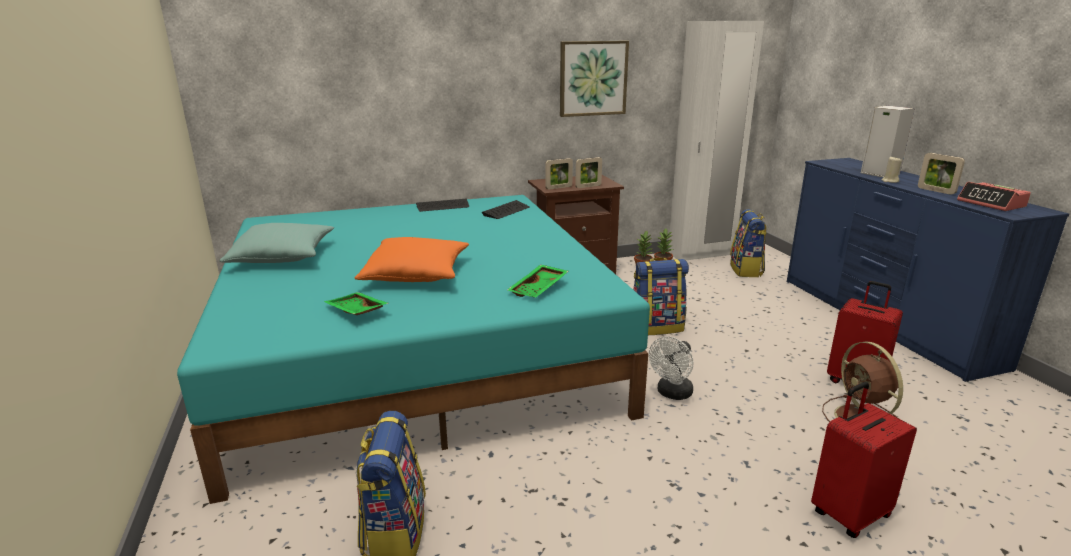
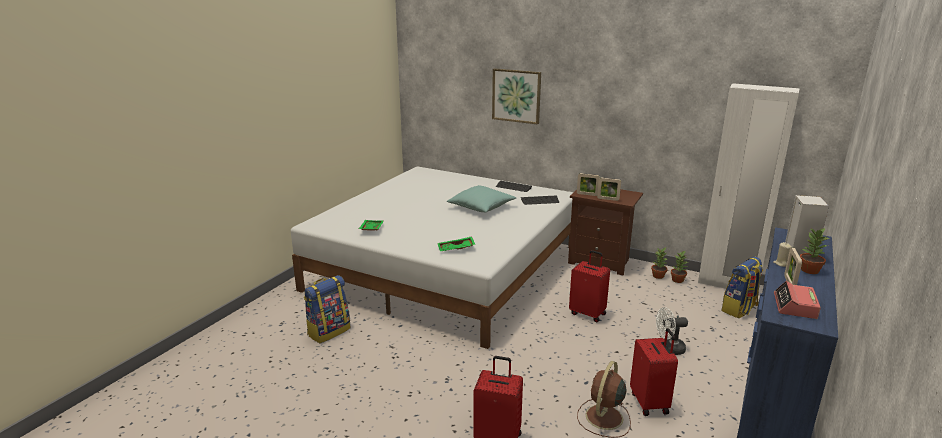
camera: 45 degrees right, 0 degrees up
(283, 257) = (393, 193): turquoise pillow -> turquoise pillow (481, 207)
(416, 275) = (423, 221): orange pillow -> none
(418, 349) = (446, 268): turquoise bed -> white bed
(593, 78) = (642, 118): picture -> picture (516, 96)
(656, 327) = (588, 313): backpack -> red suitcase
(672, 394) = (524, 347): white fan -> white fan (668, 349)
(914, 180) = (809, 270): none -> potted plant

